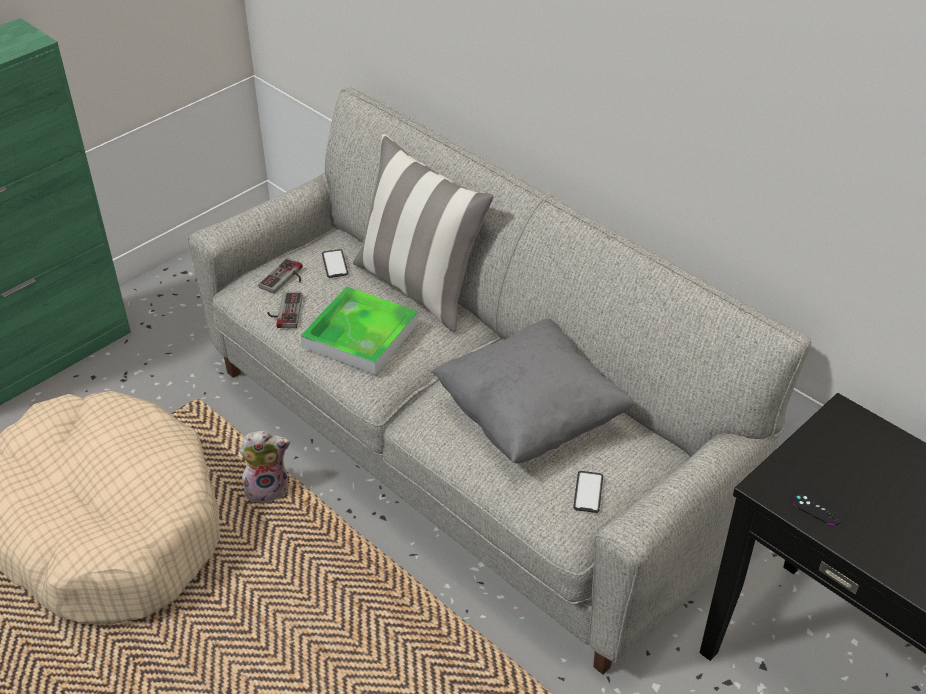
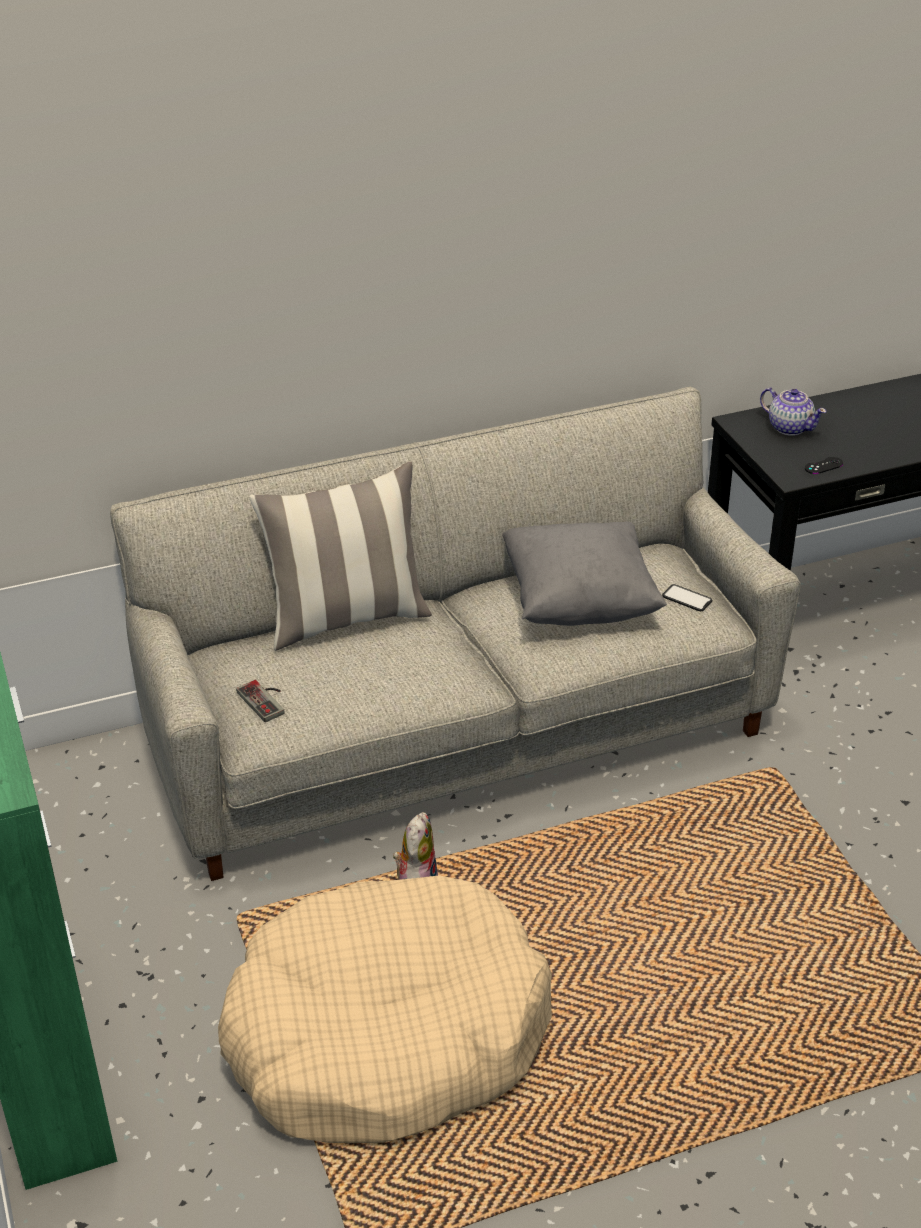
camera: 65 degrees left, 5 degrees down
(283, 311) = (321, 712): game controller -> none
(335, 264) = (268, 661): phone -> none
(361, 335) = (399, 670): tray -> none
(873, 460) = (789, 427): none -> teapot

